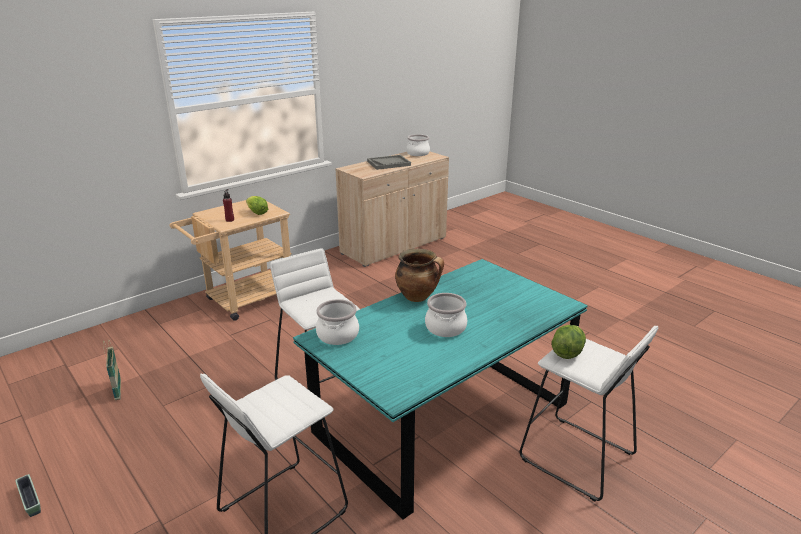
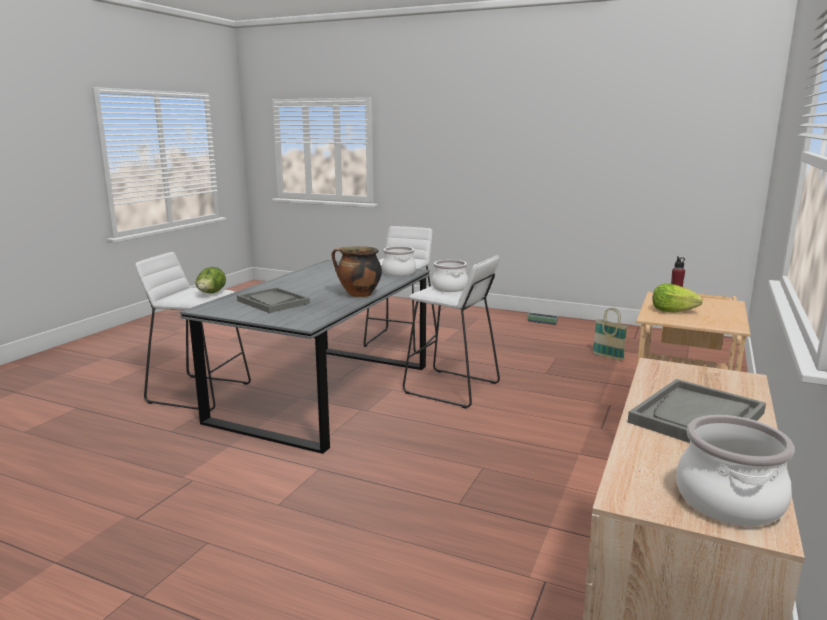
camera: 155 degrees right, 10 degrees down
(444, 418) = (323, 392): turquoise dining table -> grey dining table
(445, 327) = (318, 284): cooking pot -> cooking pot (450, 288)
(502, 301) = (273, 302): none -> grey tray

